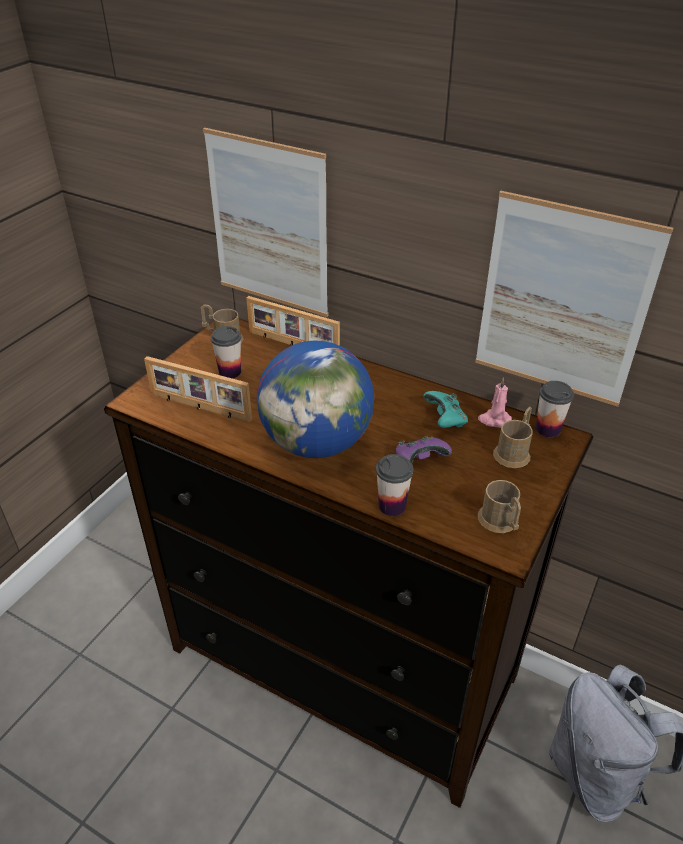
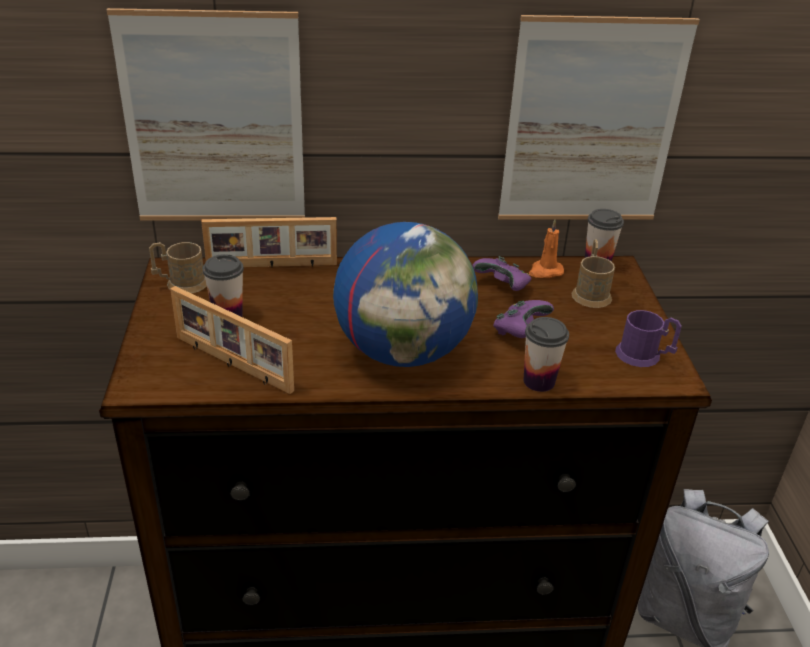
camera: 35 degrees left, 5 degrees down
(200, 408) = (231, 364): picture frame -> picture frame turned 45 degrees clockwise
(445, 420) = (503, 286): turquoise game controller -> purple game controller
(494, 420) = (545, 271): pink candle -> orange candle
(500, 522) = (644, 356): brown mug -> purple mug

